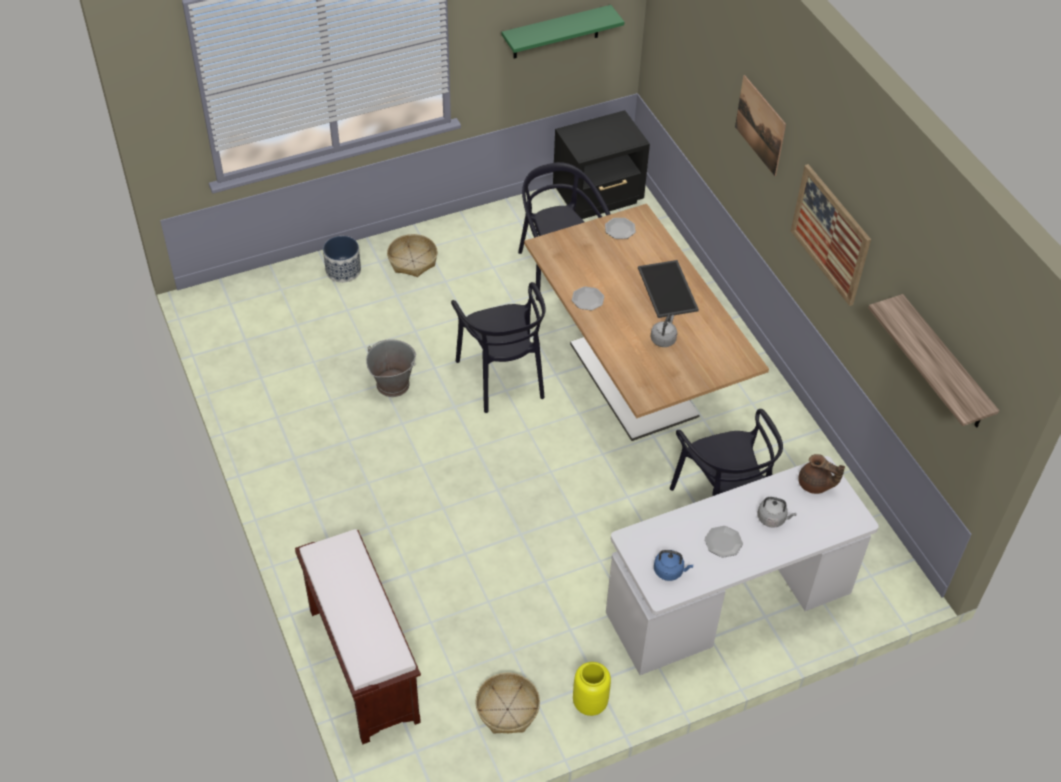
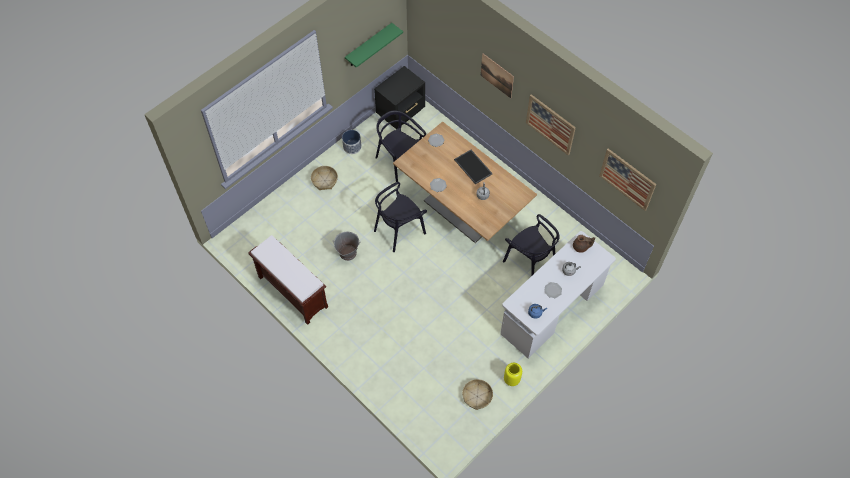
camera: 20 degrees left, 10 degrees up
(343, 270) = (292, 198): planter -> planter (352, 146)
(362, 663) = (402, 400): brown bench -> brown bench (292, 291)
(502, 377) = (399, 230): black chair -> black chair turned 90 degrees clockwise
(944, 364) = (627, 179): shelf -> picture

